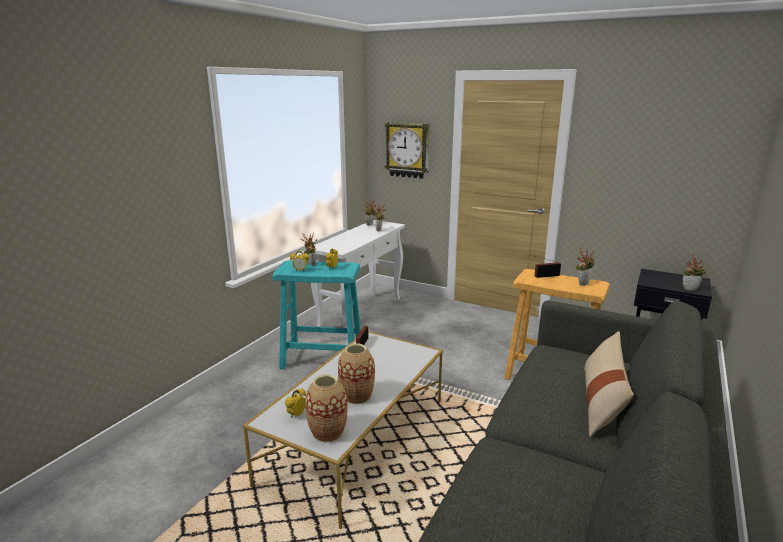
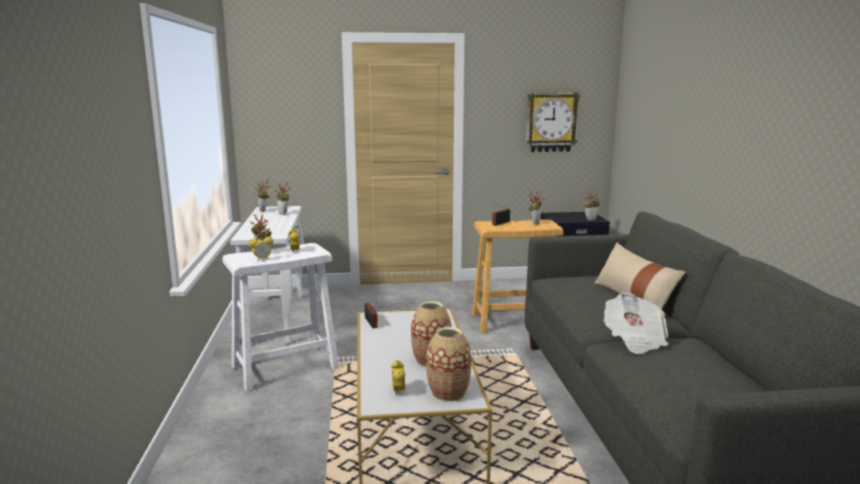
camera: 35 degrees left, 5 degrees down
(323, 358) = (286, 367): turquoise stool -> white stool
(408, 150) = (289, 121): wall clock -> wall clock (551, 122)
(520, 451) = (634, 340): none -> newspaper

